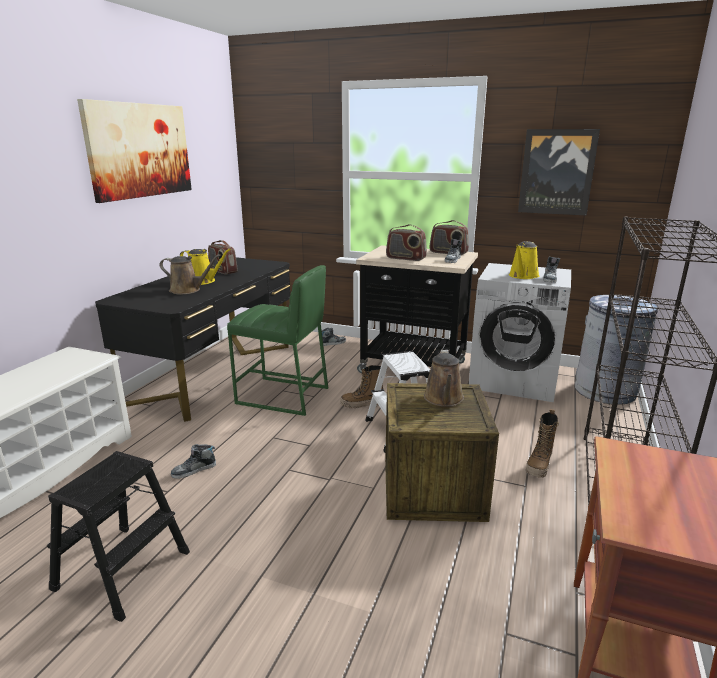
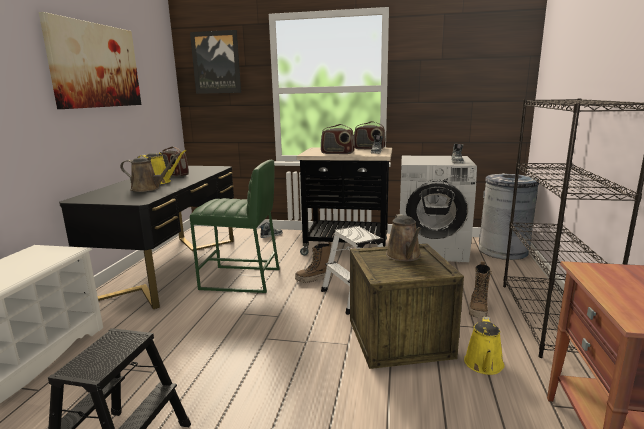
camera: 10 degrees left, 5 degrees down
(194, 470) = (174, 349): shoe -> none
(523, 276) = (435, 161): yellow watering can -> yellow watering can (484, 365)
(557, 172) = (448, 81): picture -> picture (216, 62)

